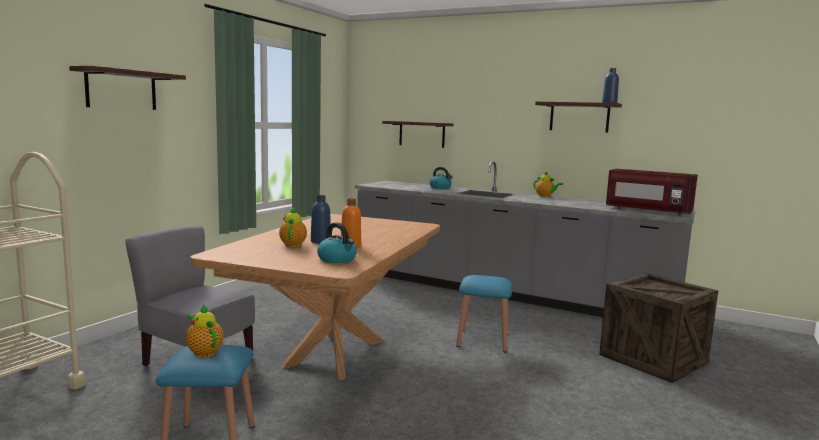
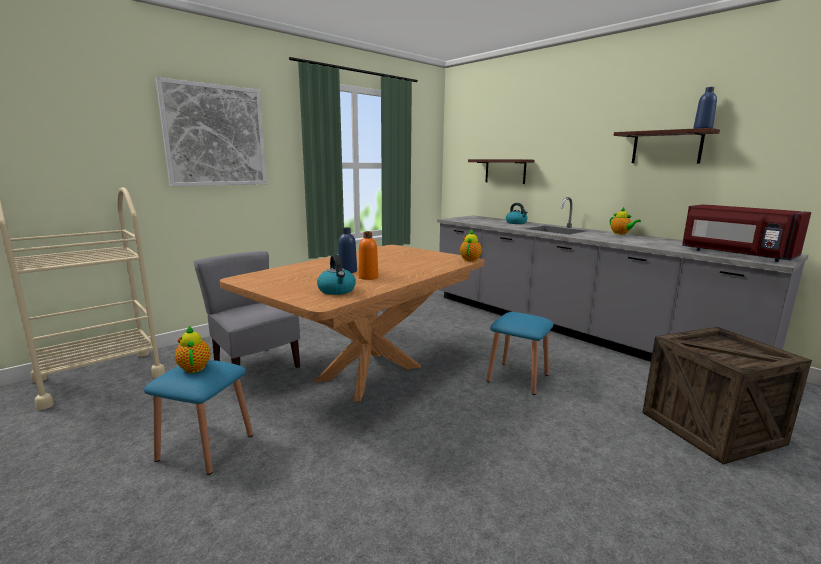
camera: 20 degrees right, 5 degrees up
(121, 89) = (215, 136): shelf -> picture
(293, 244) = (319, 273): teapot -> teapot (470, 259)

